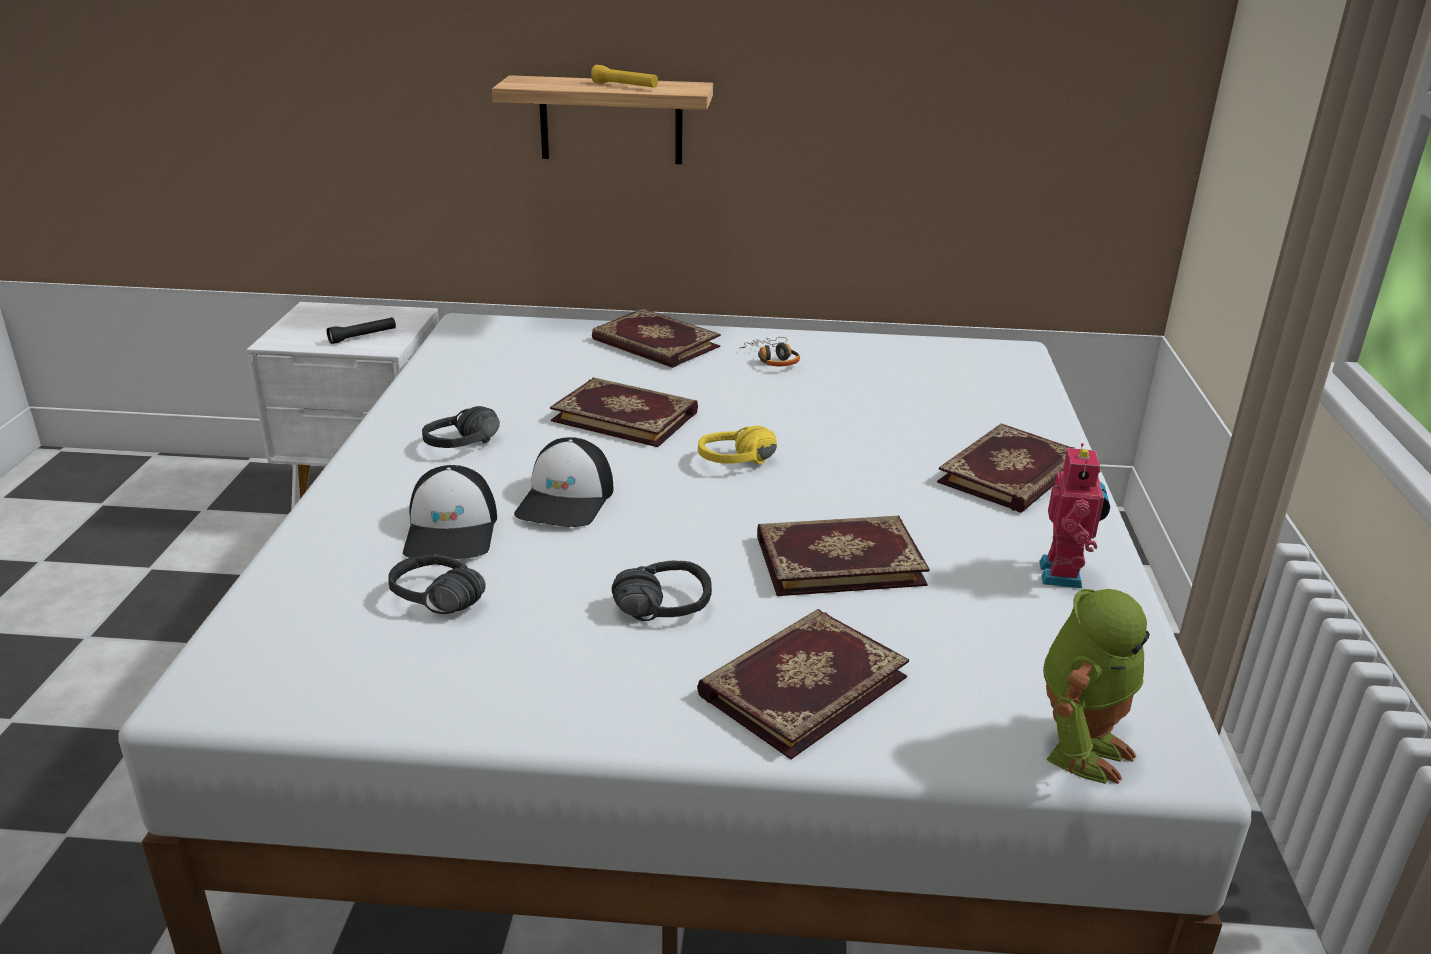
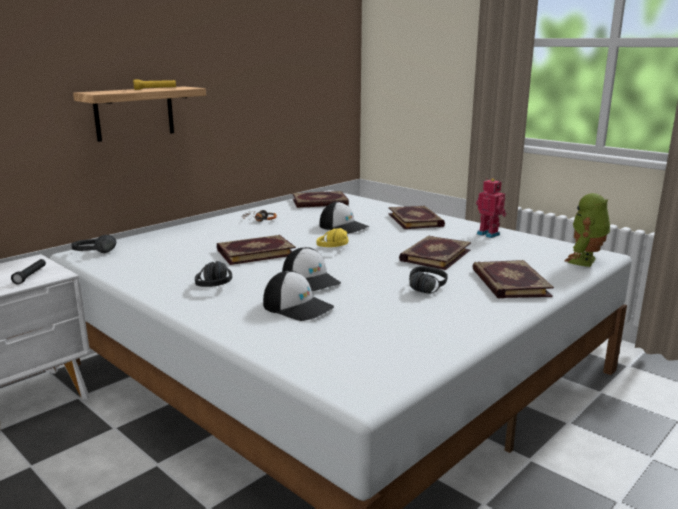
camera: 50 degrees left, 10 degrees down
(429, 606) = (359, 326): black headphones -> black headphones (95, 254)
(654, 344) = (198, 230): book -> book (320, 202)
(853, 429) = (344, 227): none -> cap
(1079, 747) = (585, 261): toy robot -> toy robot turned 135 degrees counterclockwise

